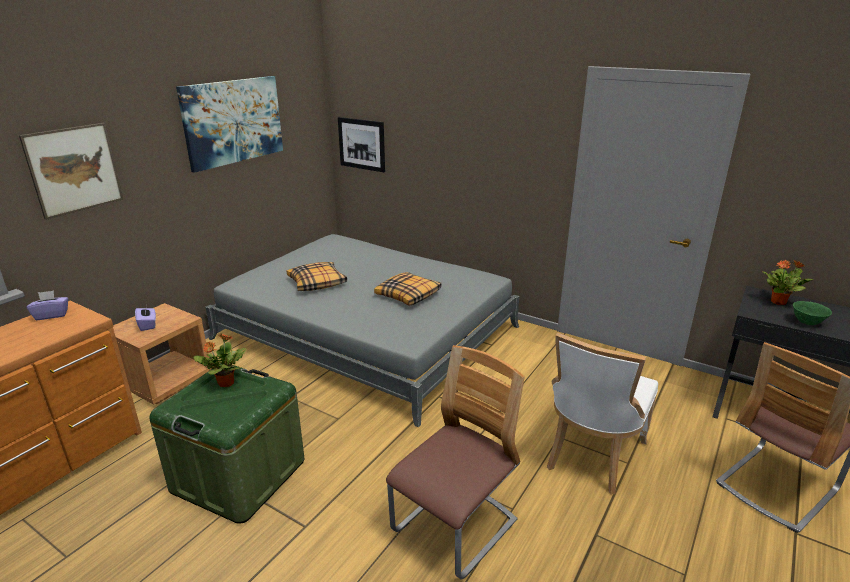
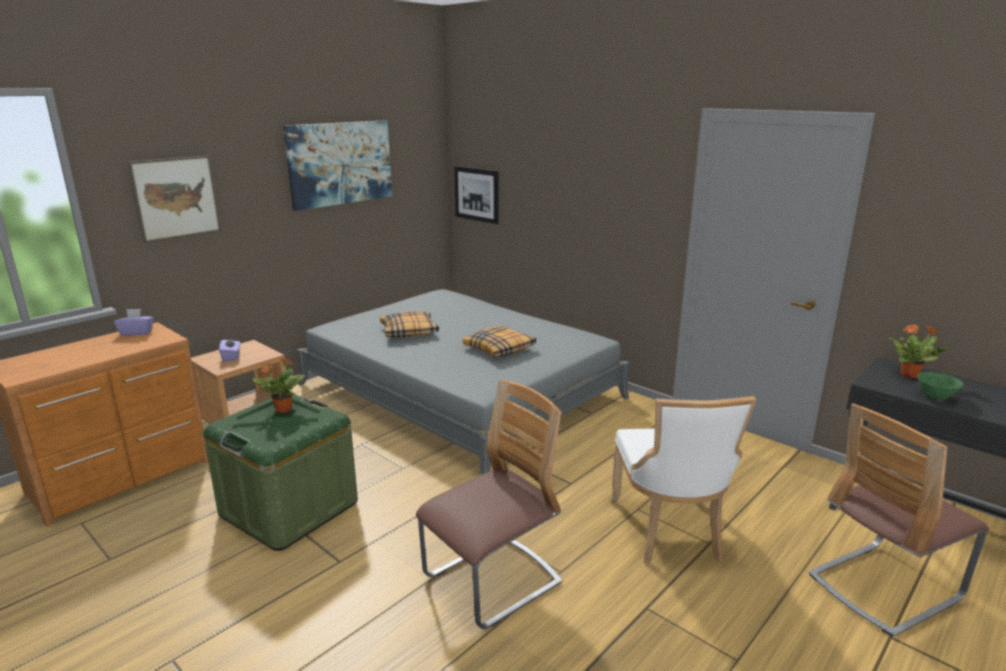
camera: 10 degrees right, 5 degrees down
(592, 456) = (669, 532): white chair -> white chair turned 45 degrees counterclockwise

